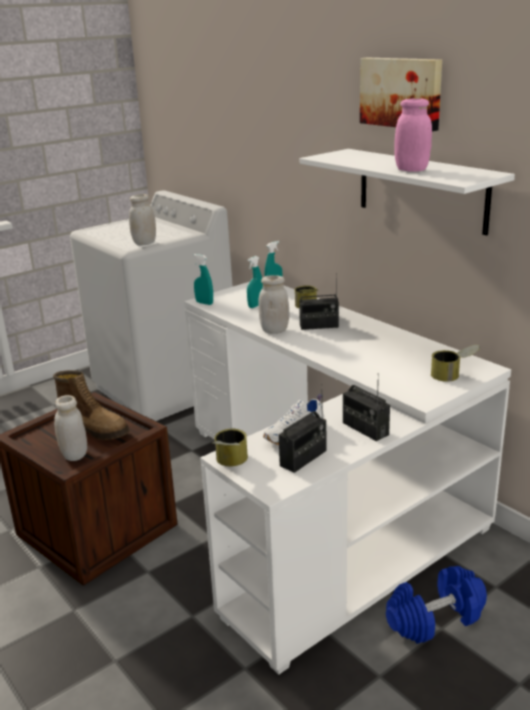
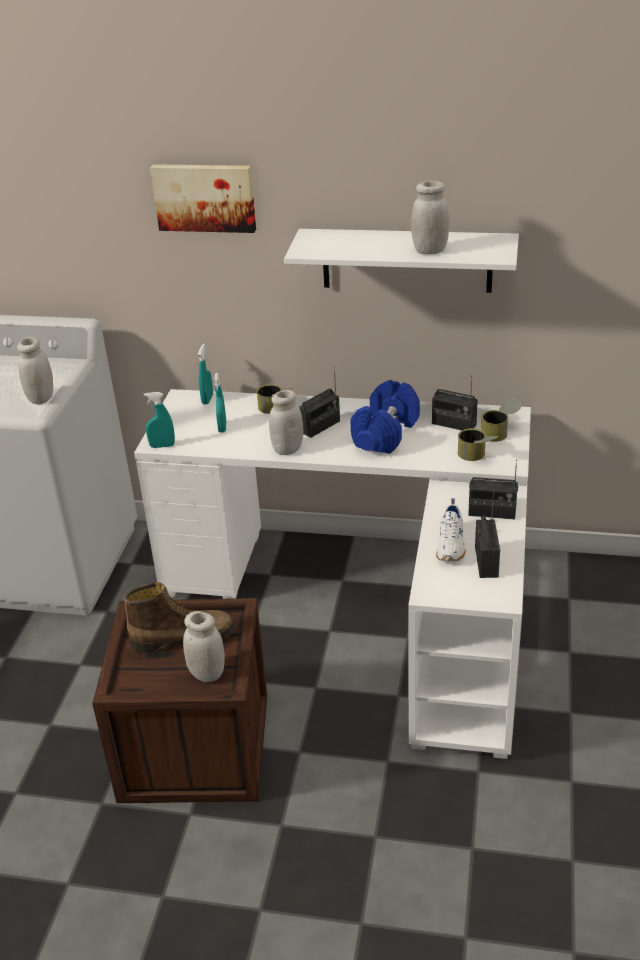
camera: 40 degrees left, 10 degrees up
(230, 463) = (440, 596): can -> can (476, 457)
(401, 92) = (372, 166): picture -> picture (205, 197)
(411, 170) = (430, 251): pink jar -> white jar
(422, 357) = (453, 424): none -> radio
(435, 618) = (558, 647): blue dumbbell -> blue dumbbell (385, 433)

